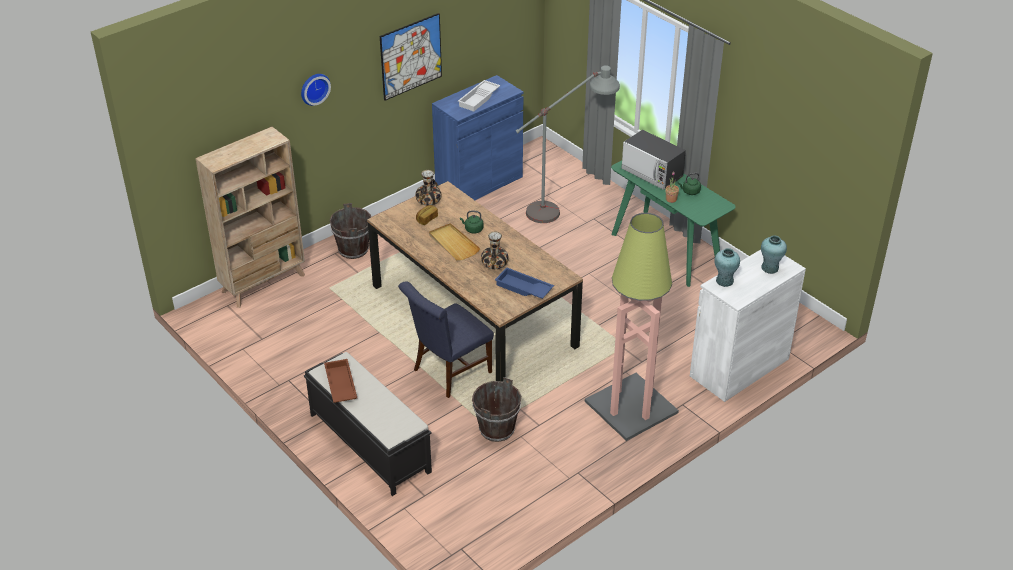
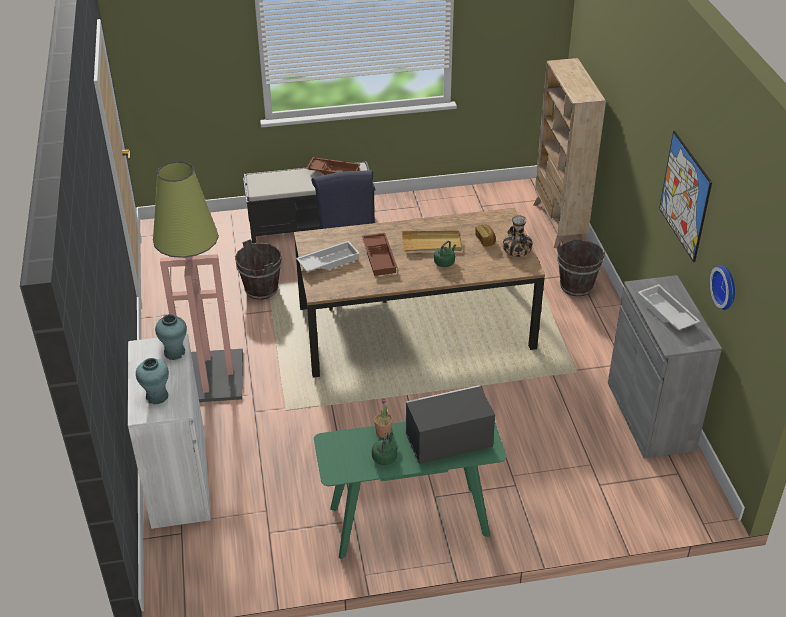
camera: 120 degrees right, 0 degrees up
(314, 88) = (635, 111): wall clock -> wall clock (726, 286)
(479, 183) = (650, 415): blue cabinet -> grey cabinet
(494, 263) = (380, 257): vase -> brown tray
(523, 288) = (328, 261): blue tray -> white tray
(565, 207) = (554, 469): grey floor lamp -> none

